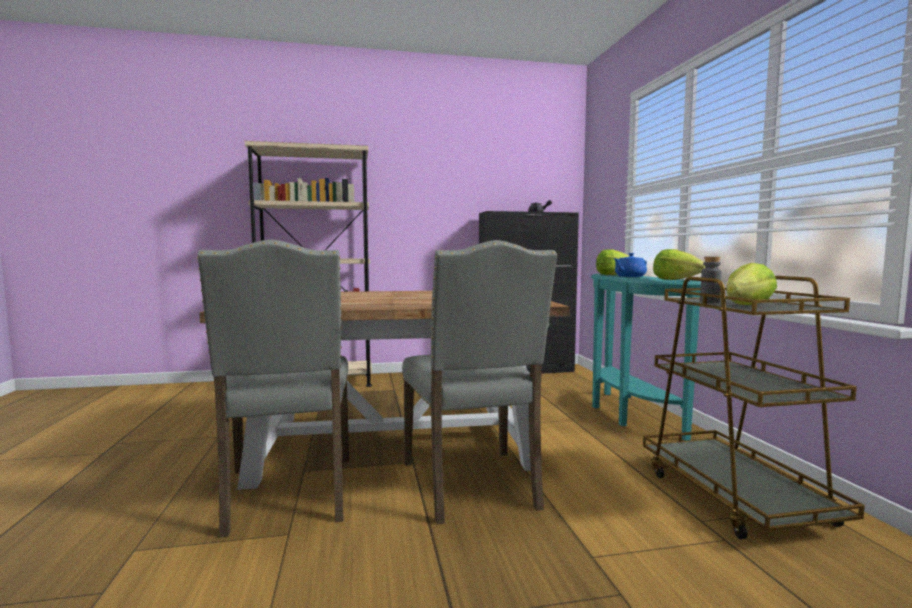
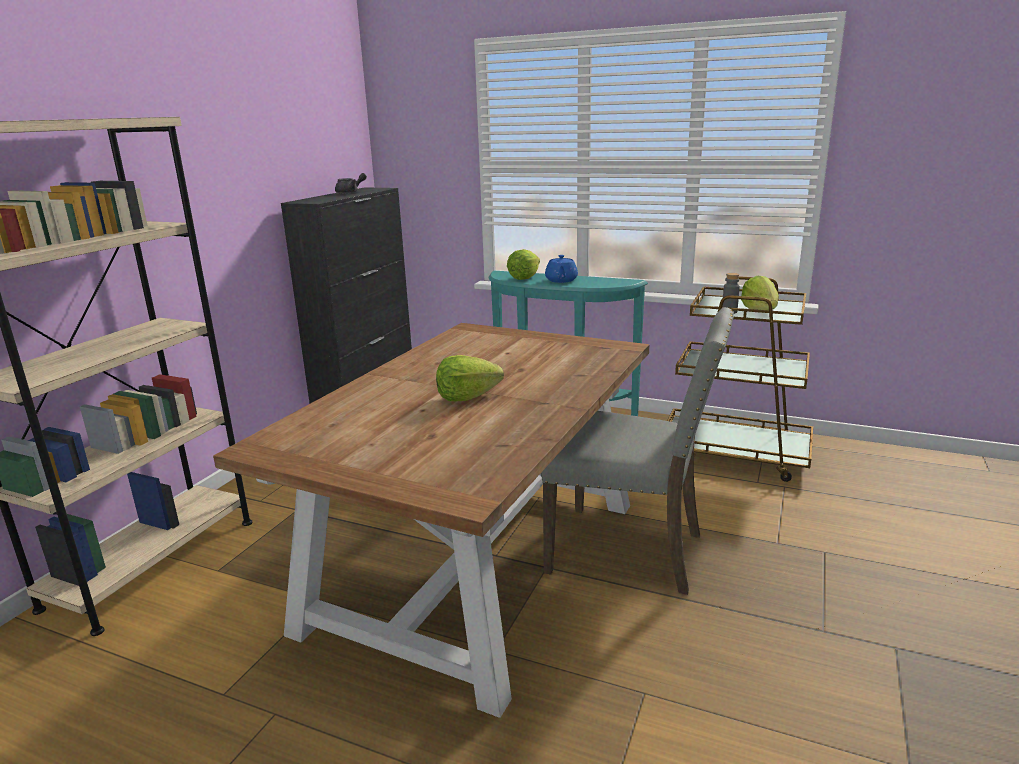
camera: 55 degrees left, 15 degrees up
(288, 495) = (552, 675): grey chair -> none
(675, 279) = (622, 281): lettuce -> lettuce (467, 397)

